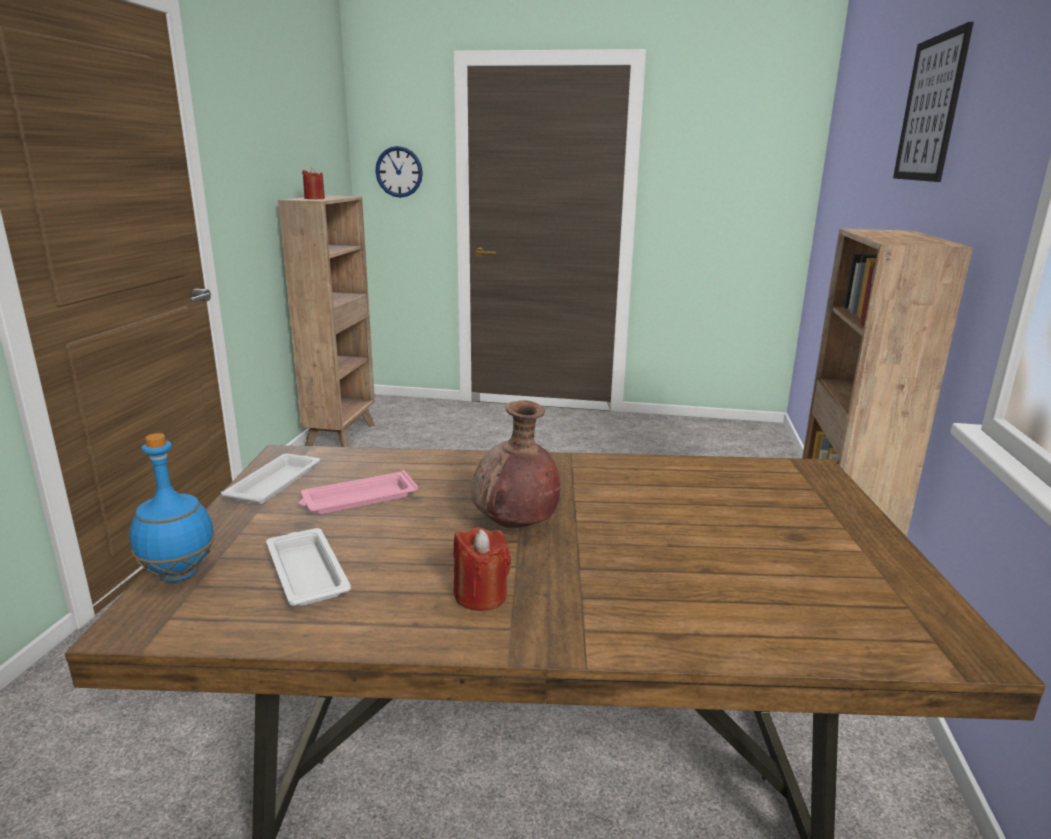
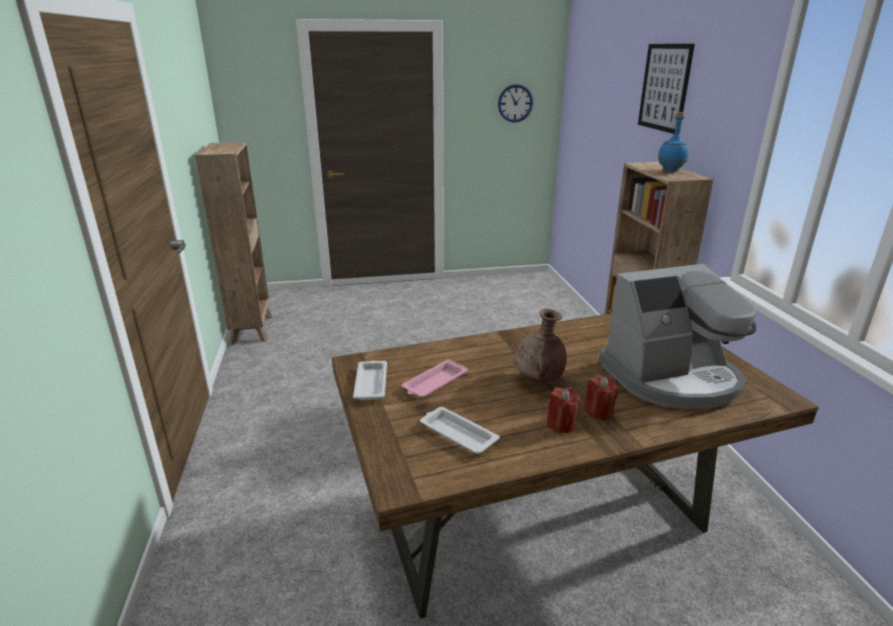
camera: 20 degrees left, 5 degrees up
(180, 574) = (386, 453): blue bottle -> blue bottle (670, 171)
(314, 198) = (221, 150): red candle -> red candle (599, 411)
(399, 172) = (258, 115): wall clock -> wall clock (515, 103)
(755, 568) = (671, 378): none -> coffee machine

